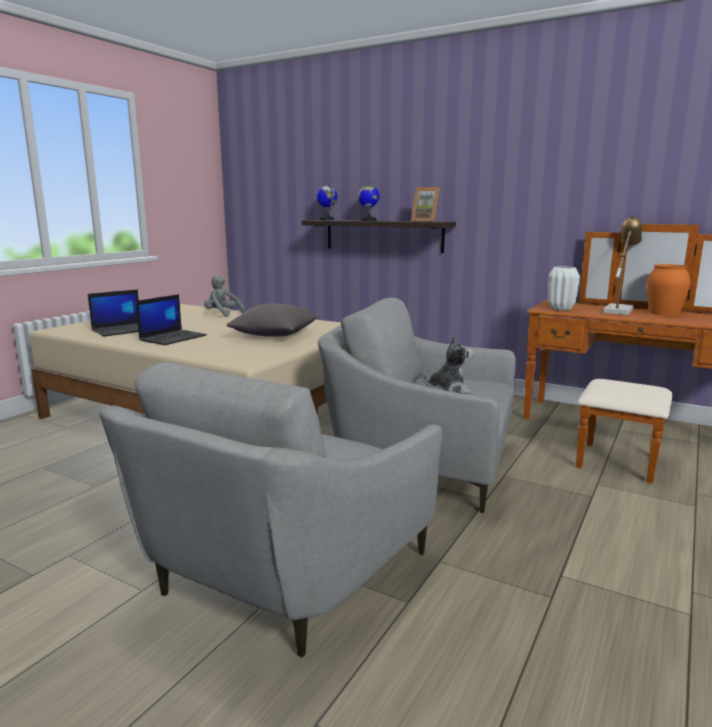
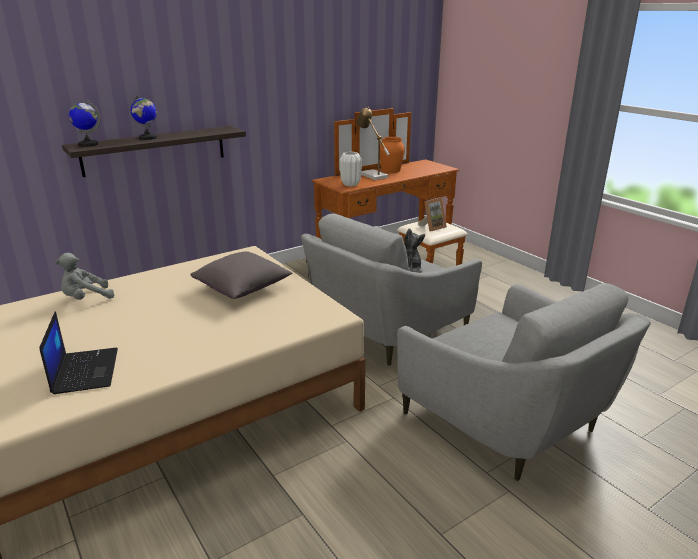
camera: 65 degrees left, 10 degrees up
(173, 338) = (182, 340): laptop -> none
(425, 221) = (218, 131): picture frame -> picture frame (432, 227)

